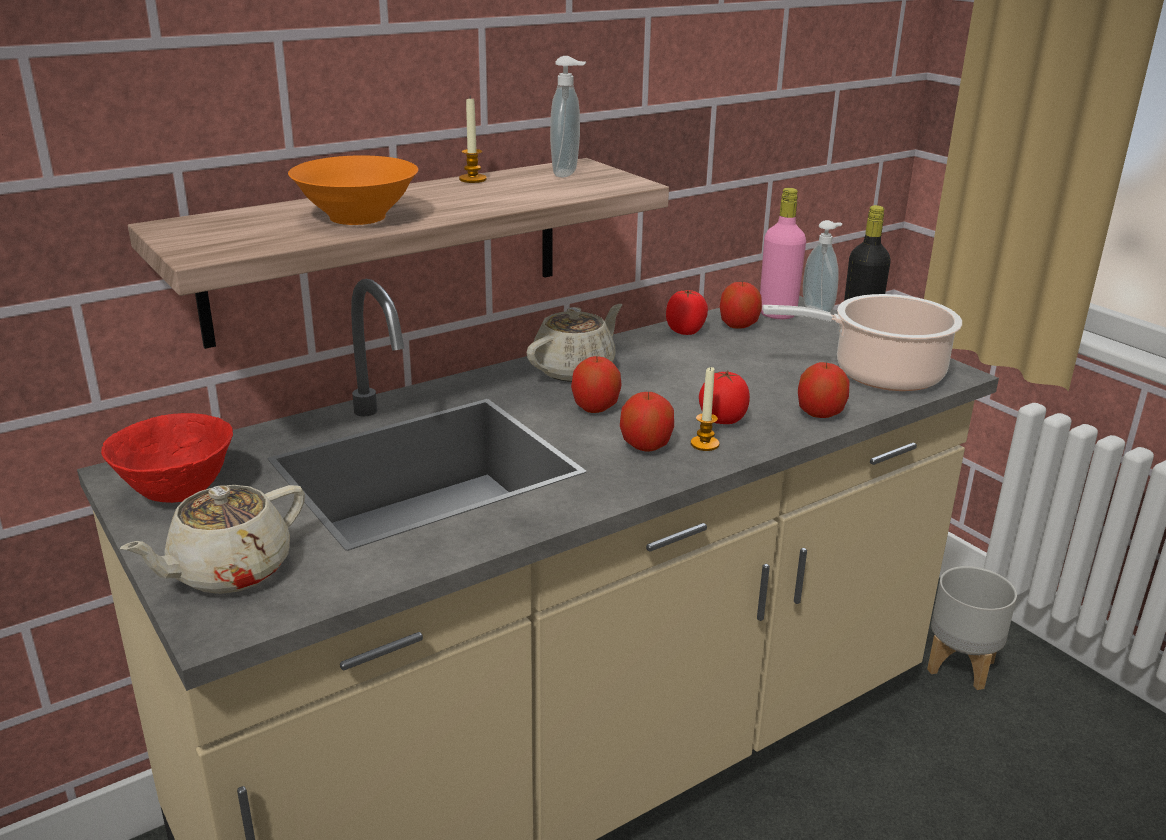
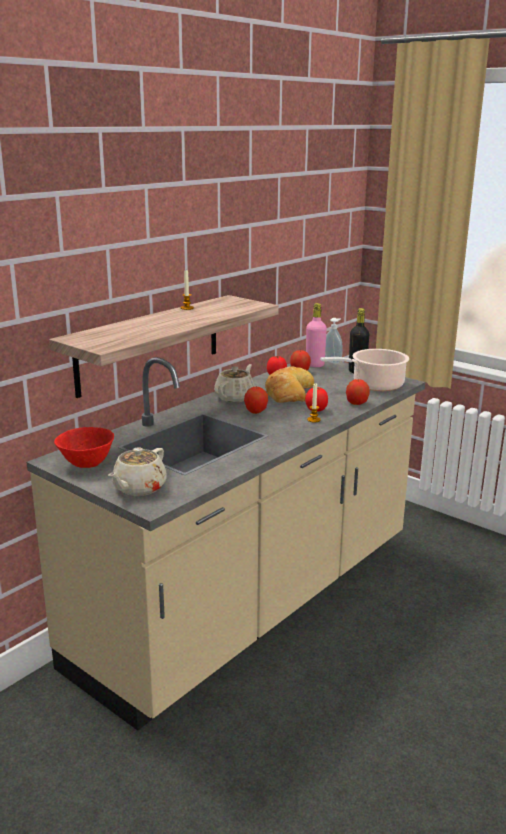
camera: 15 degrees left, 5 degrees down
(357, 217) = (154, 328): orange bowl -> none
(567, 173) = (228, 302): soap dispenser -> none
(646, 446) = (288, 423): apple -> none
(688, 370) = (288, 392): none -> bread
(962, 666) = (418, 533): grey planter -> none

